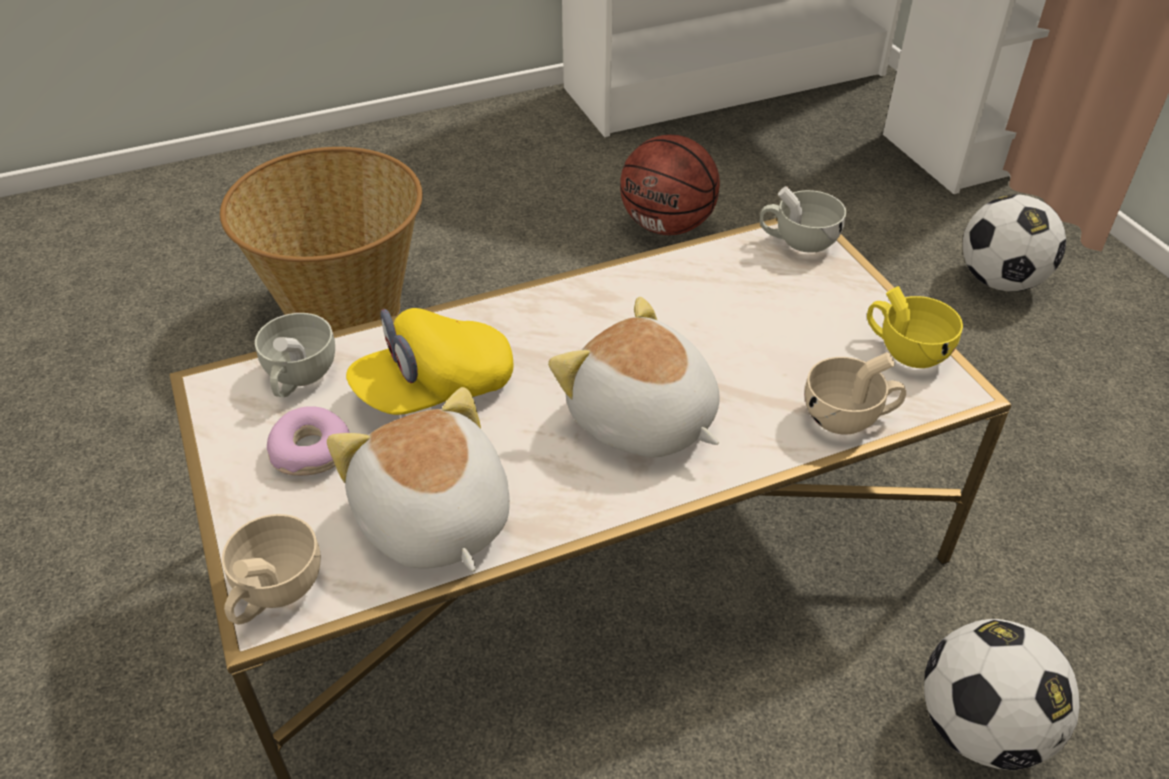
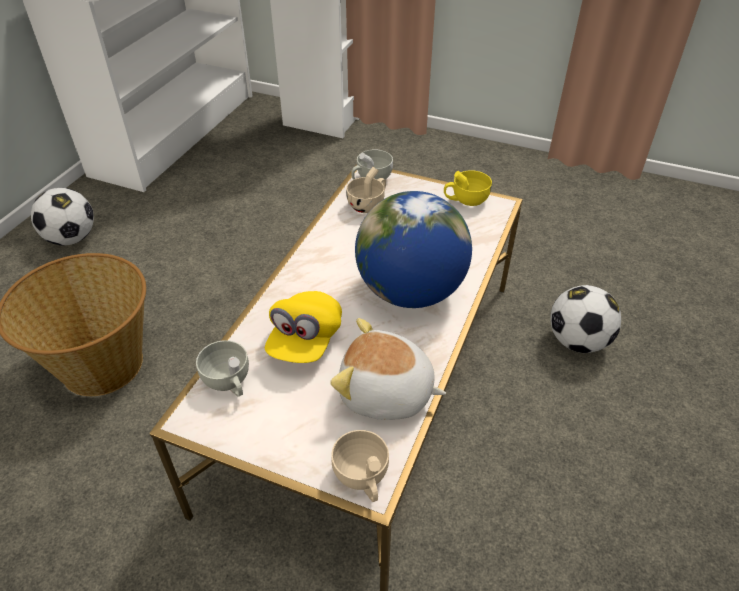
camera: 45 degrees left, 0 degrees up
(311, 451) = (287, 409): donut -> none
(641, 421) = (410, 291): plush toy -> globe
(667, 226) = (232, 219): basketball -> none
(849, 417) = (480, 238): beige cup -> beige cup (368, 205)
(1000, 280) = (401, 166): football -> football (71, 238)

